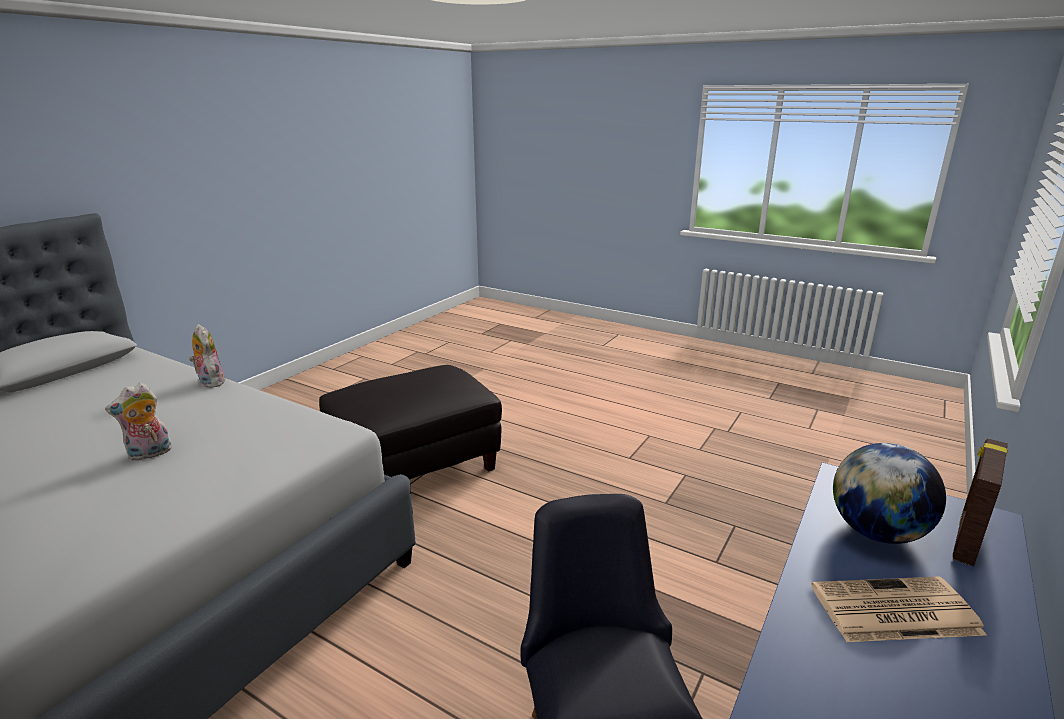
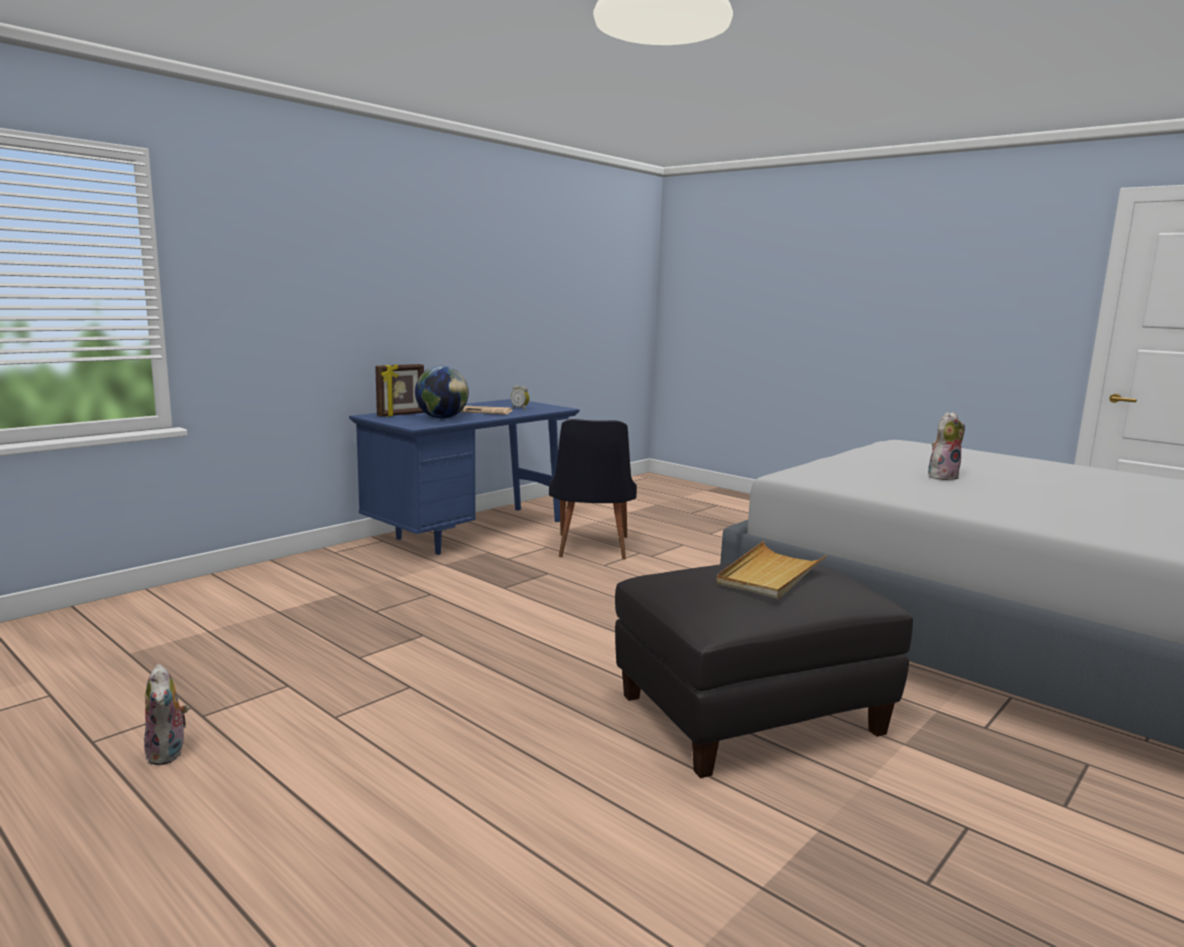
camera: 170 degrees left, 10 degrees down
(210, 382) = (1007, 517): plush toy -> plush toy (169, 753)
(400, 387) = (771, 574): none -> beige tray
(852, 672) = (520, 409): none -> alarm clock

